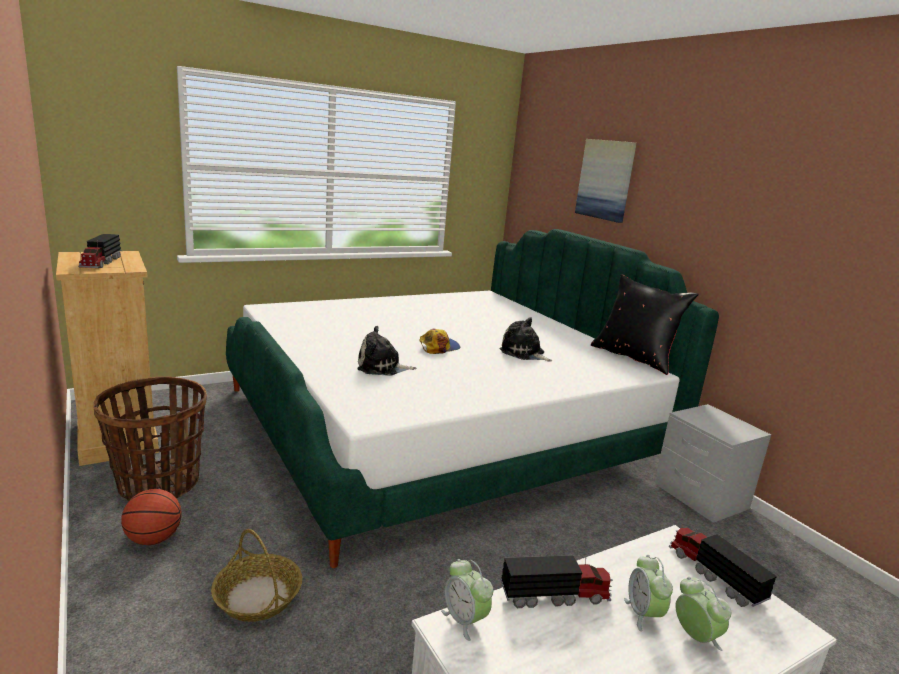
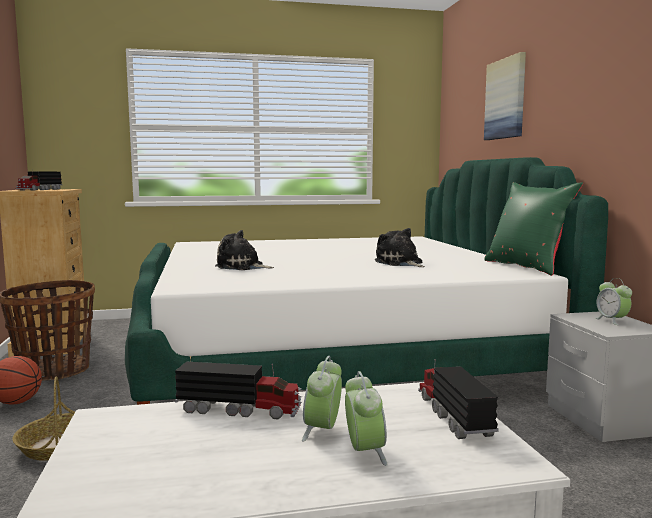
camera: 20 degrees right, 10 degrees down
(439, 347) = (315, 259): cap -> none
(464, 620) = (123, 414): alarm clock -> alarm clock (612, 320)
(634, 357) = (527, 267): black pillow -> green pillow

